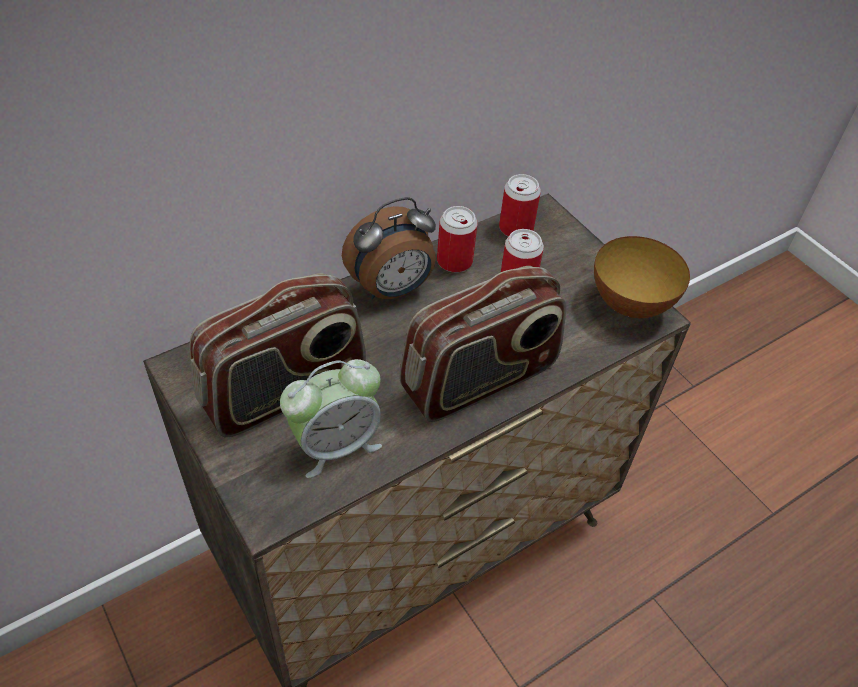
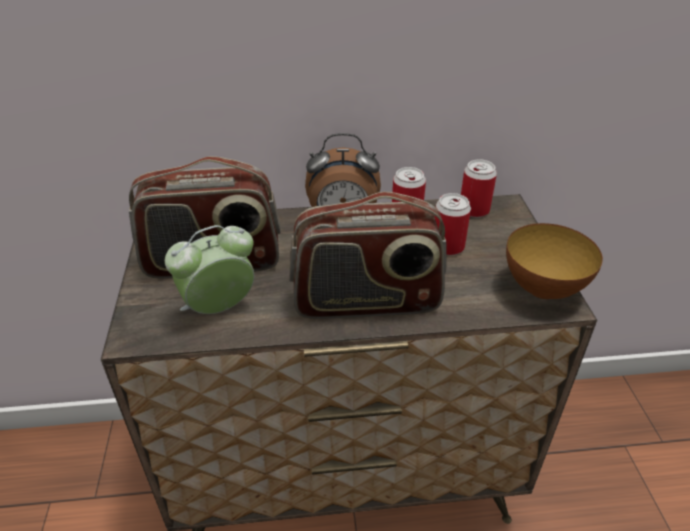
camera: 30 degrees right, 10 degrees down
(335, 445) = (219, 308): alarm clock -> alarm clock turned 150 degrees clockwise

